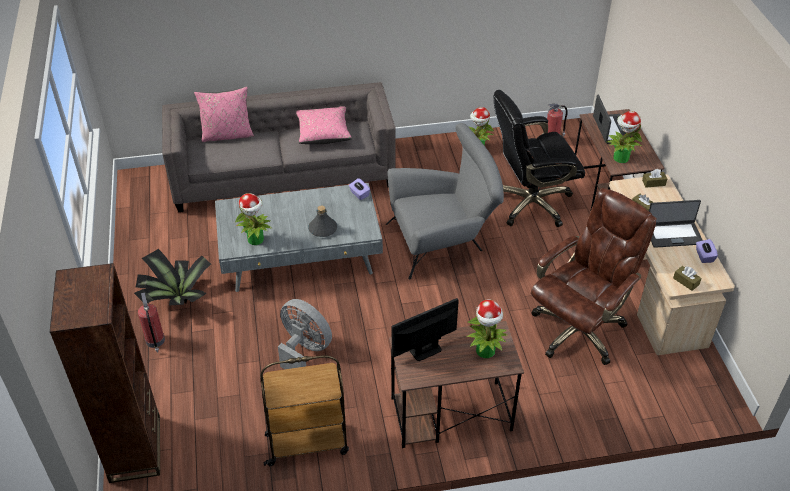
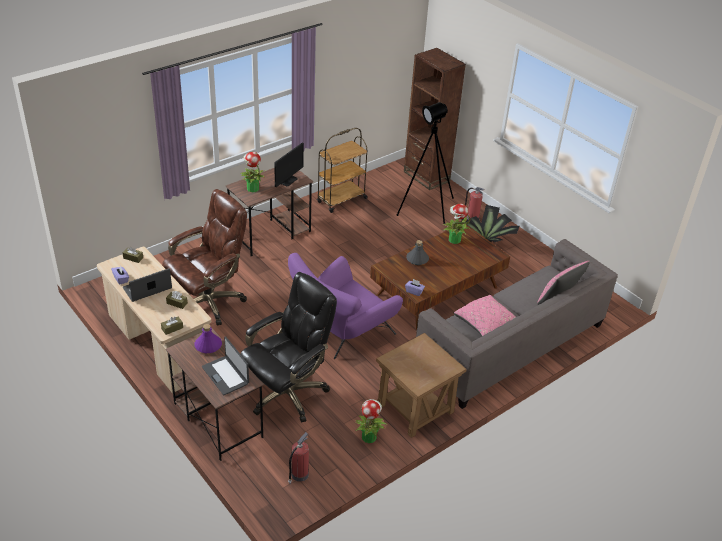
camera: 150 degrees right, 5 degrees down
(197, 385) = (425, 207): none -> black floor lamp
(300, 255) = (437, 290): grey coffee table -> brown coffee table
(304, 350) = (381, 238): grey fan -> none
(421, 155) = (415, 409): none -> brown side table
(443, 241) = (342, 334): grey armchair -> purple armchair
(578, 330) = (208, 302): brown office chair -> brown office chair turned 150 degrees counterclockwise
(620, 158) = (208, 345): potted plant -> purple bottle

